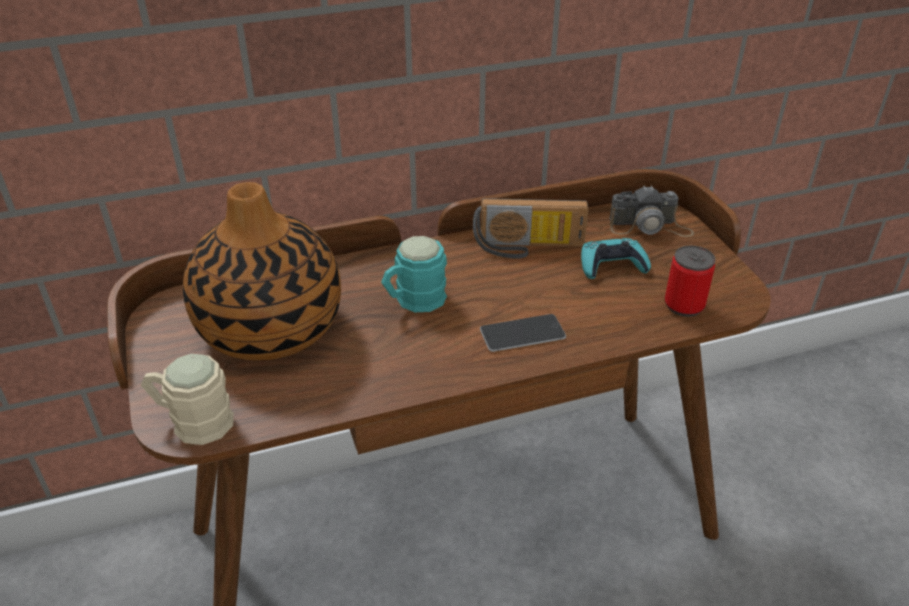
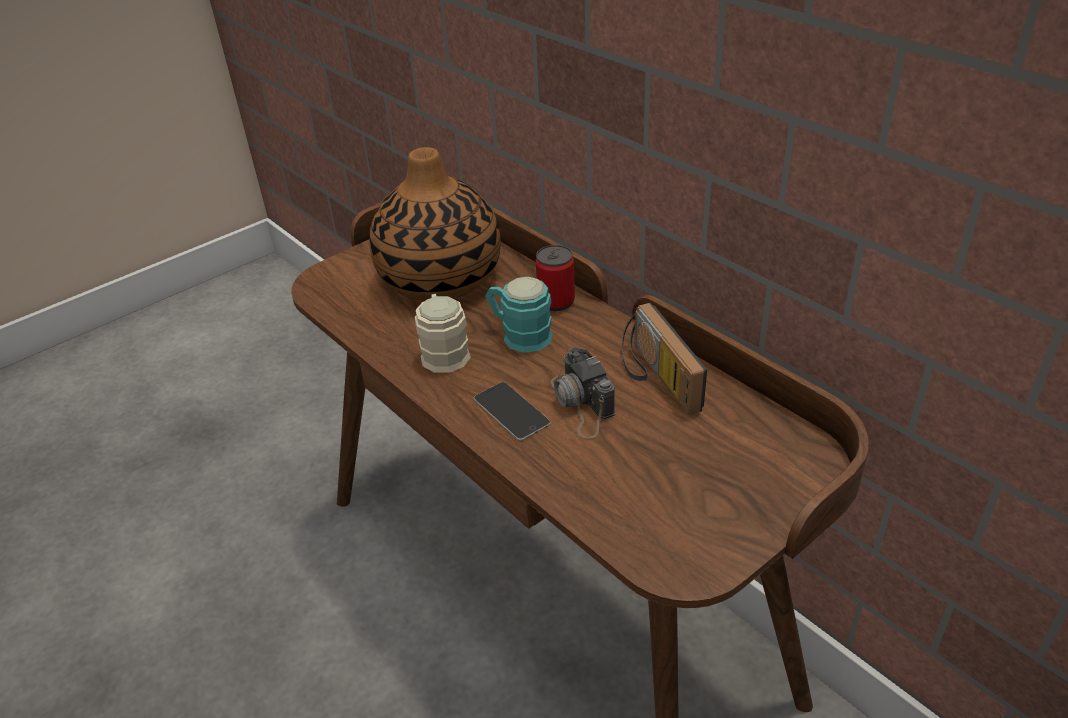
camera: 70 degrees right, 0 degrees up
(192, 421) = (325, 285): beige mug -> beige mug (443, 351)
(612, 265) = (669, 445): turquoise game controller -> none
(650, 227) = (775, 460): camera -> camera (581, 403)
(684, 305) = (633, 519): can -> can (556, 301)

